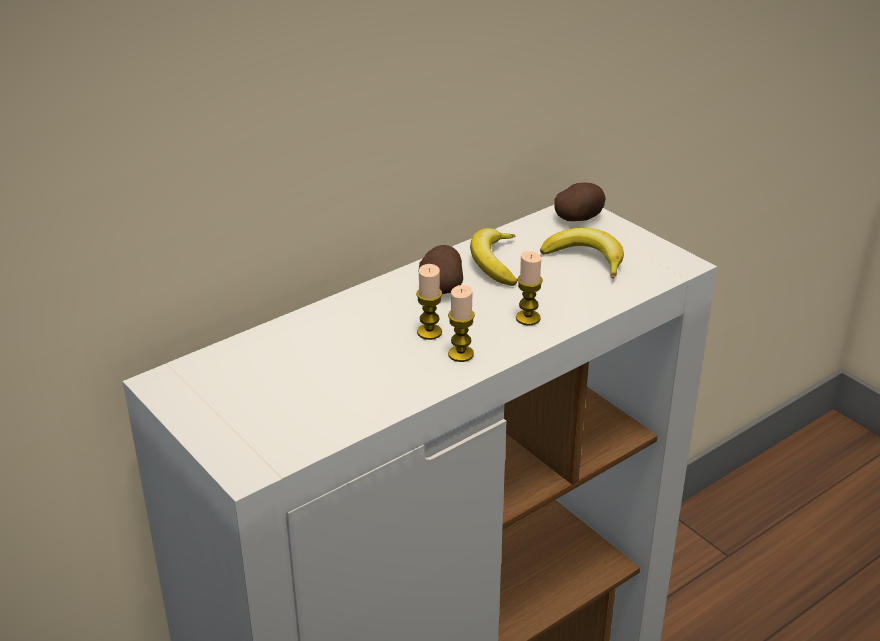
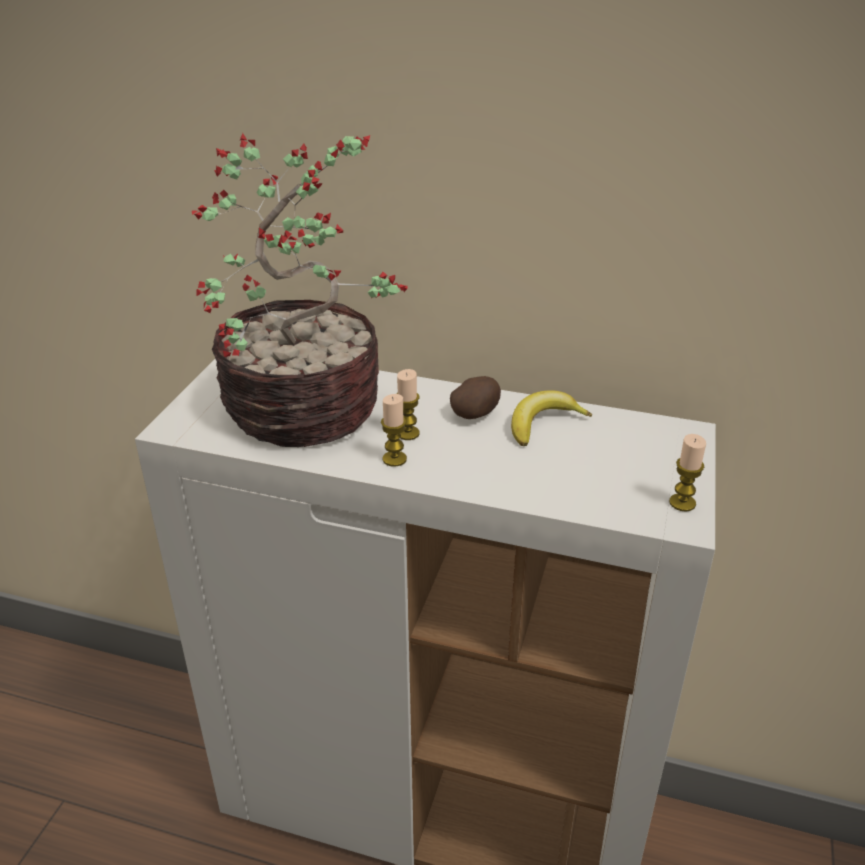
camera: 55 degrees right, 0 degrees up
(318, 371) = (308, 408): none -> potted plant
(528, 318) = (483, 471): candle -> candle (682, 503)
(579, 218) = (674, 438): potato -> none
(586, 259) = (614, 467): banana -> none

